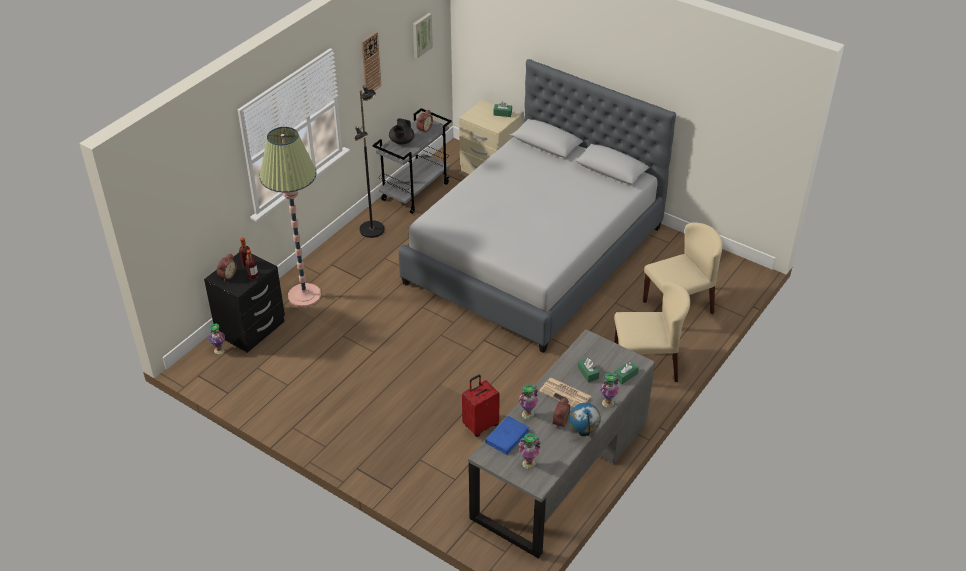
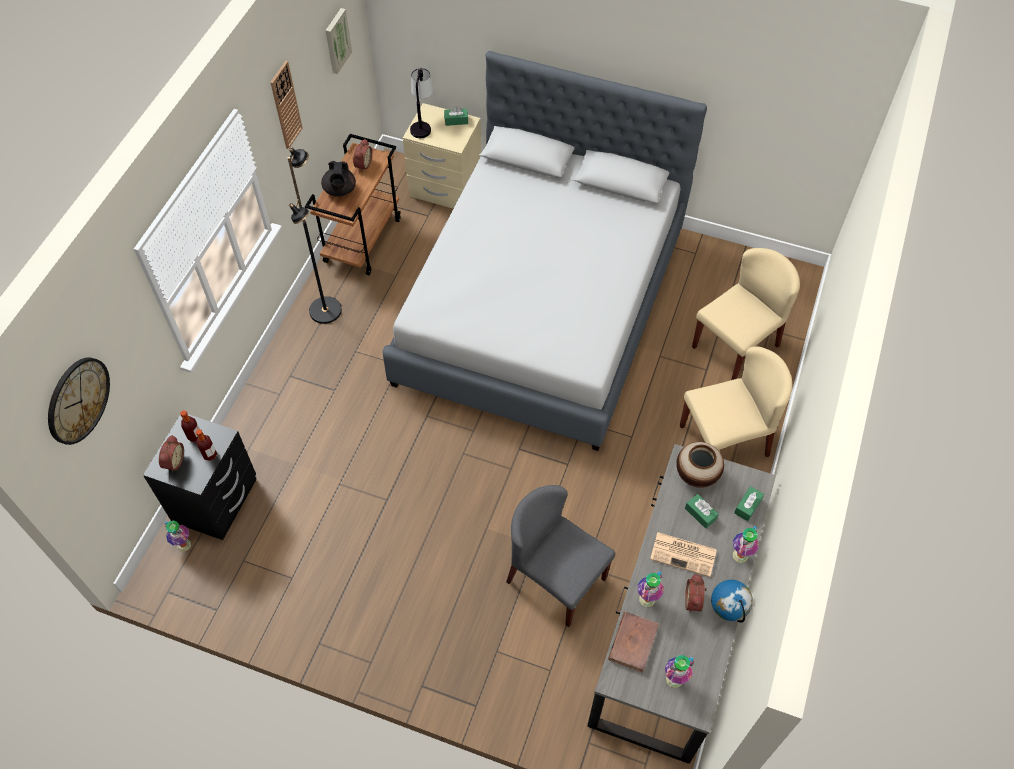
camera: 15 degrees left, 15 degrees up
(174, 193) = (77, 400): none -> wall clock
(304, 295) = (270, 432): floor lamp -> none
(415, 191) = (362, 240): grey cart -> brown cart
(476, 111) = (422, 123): none -> table lamp
(480, 425) = (555, 579): red suitcase -> grey chair
(507, 436) = (633, 642): blue book -> brown book
(594, 350) = (696, 474): none -> vase

